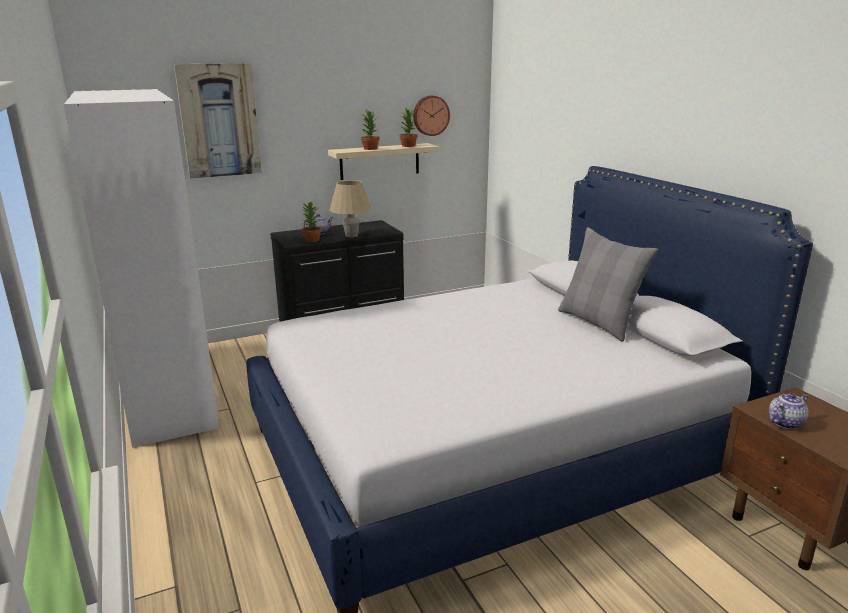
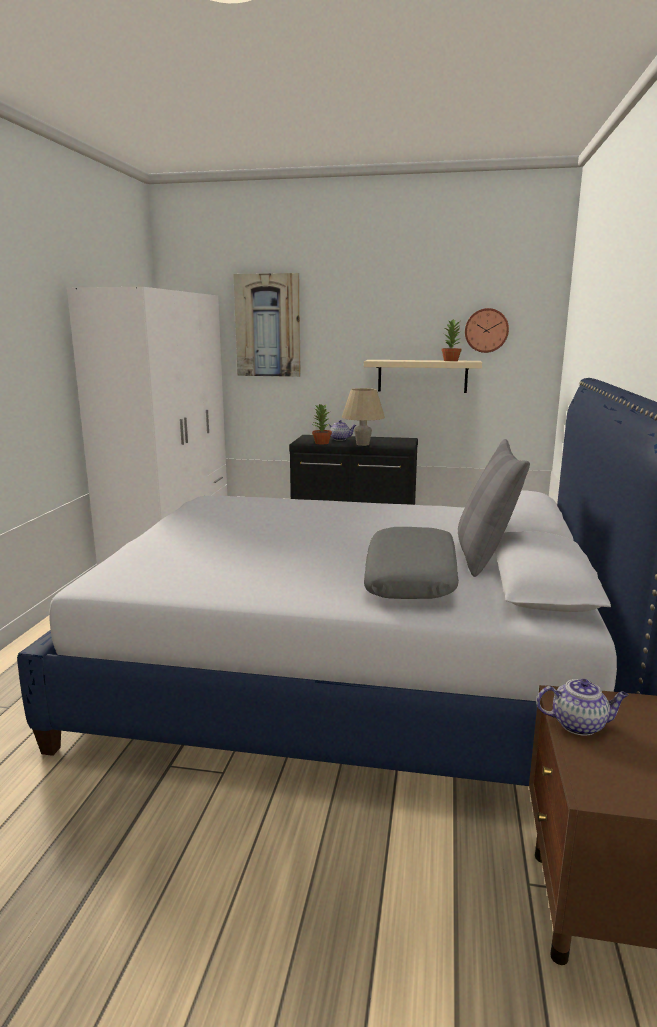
camera: 35 degrees right, 5 degrees down
(370, 148) = (406, 360): potted plant -> none
(591, 354) = (412, 577): none -> grey pillow

